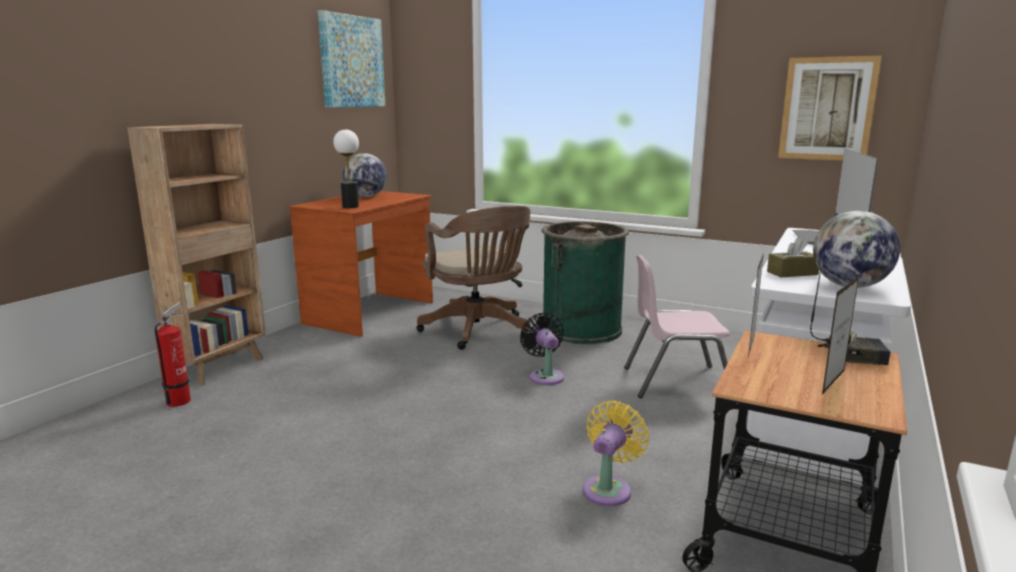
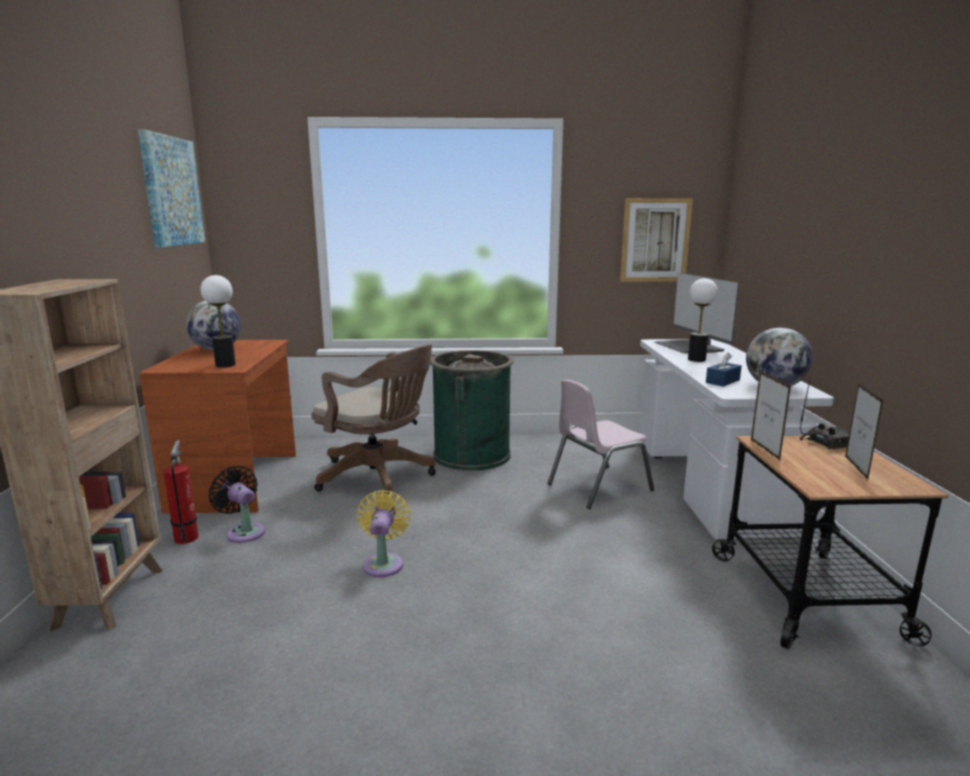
camera: 30 degrees left, 0 degrees up
(180, 400) = (103, 657): fire extinguisher -> fire extinguisher (187, 536)
(545, 376) = (492, 508): black fan -> black fan (244, 531)
(609, 488) = (658, 600): yellow fan -> yellow fan (384, 563)
(792, 273) = (722, 381): brown tissue box -> blue tissue box
(811, 251) = (696, 359): none -> table lamp

